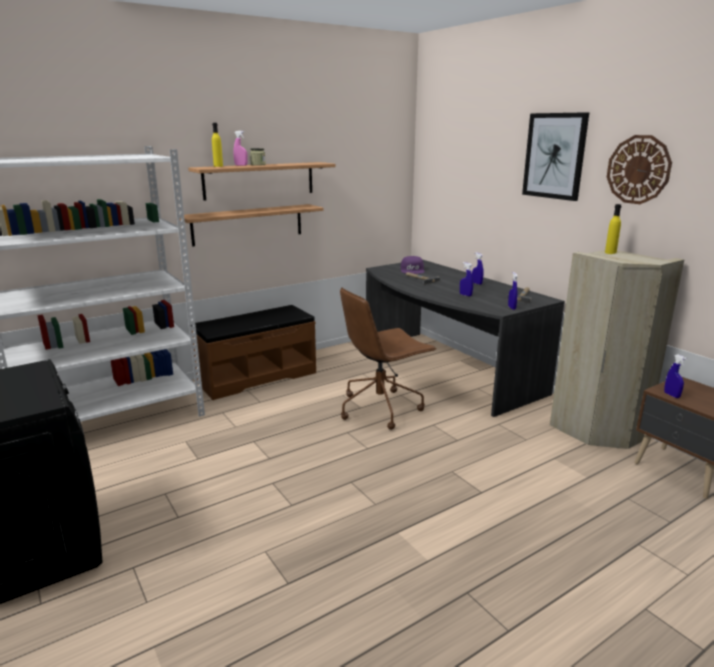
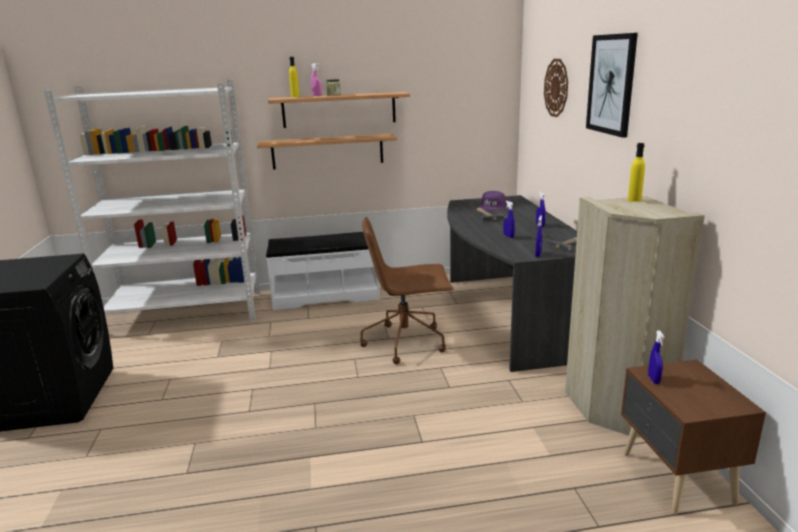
camera: 25 degrees right, 0 degrees up
(256, 377) = (326, 295): brown bench -> white bench
(638, 169) = (673, 101): wall clock -> wall clock (556, 88)

